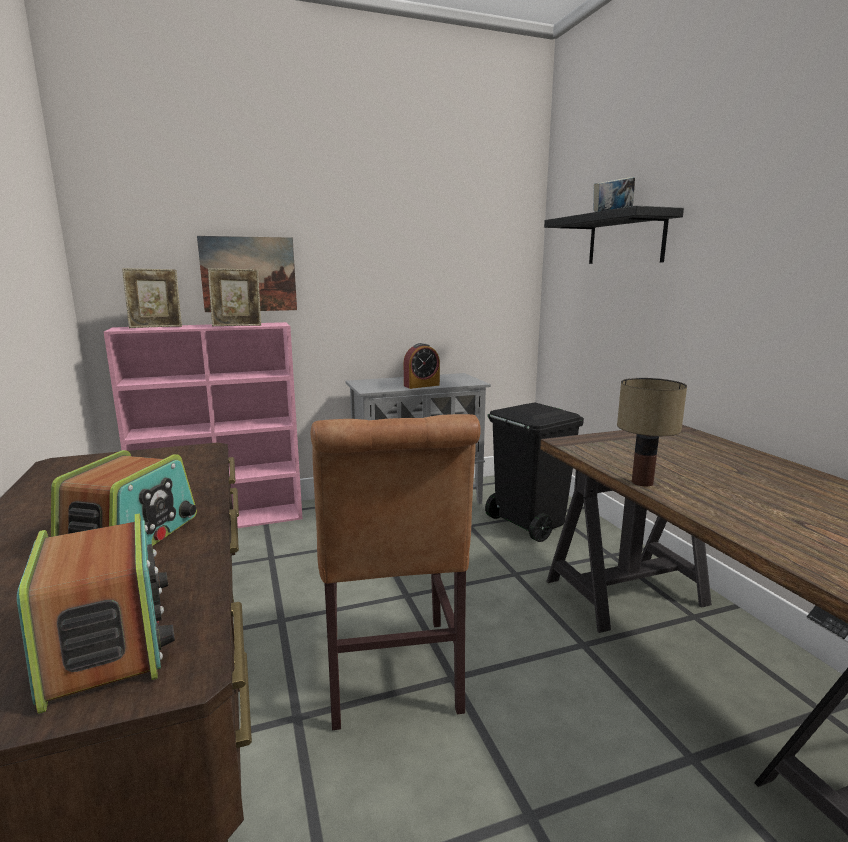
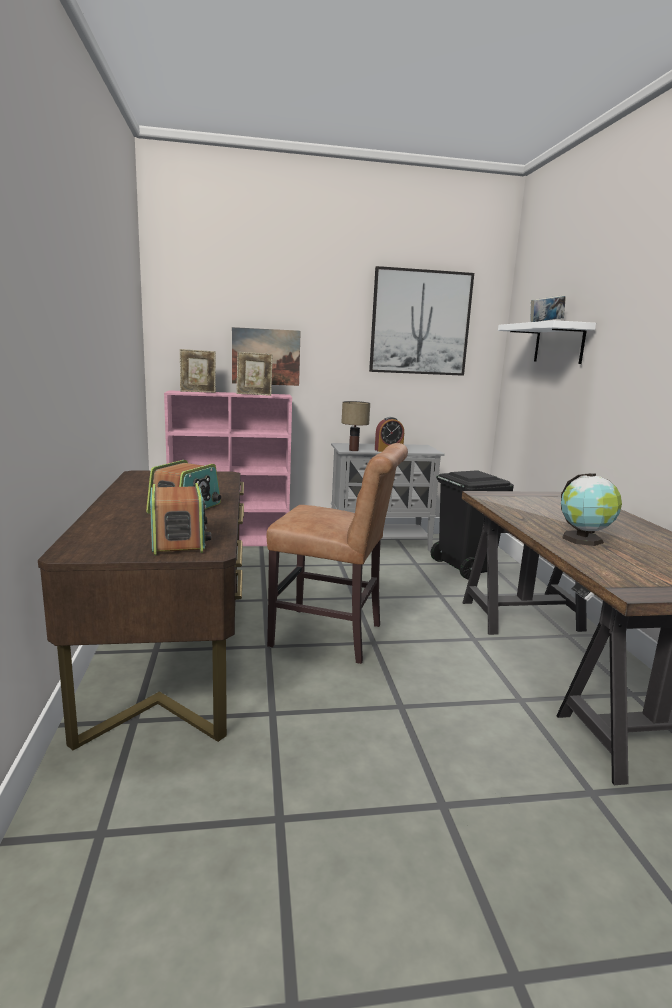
camera: 10 degrees right, 0 degrees up
(392, 677) = (332, 637): brown chair -> brown chair turned 75 degrees counterclockwise
(444, 223) = (420, 323): none -> picture
(625, 239) = (559, 343): black shelf -> white shelf
(641, 482) = (514, 518): table lamp -> table lamp (353, 450)
(761, 512) = (584, 539): none -> globe

